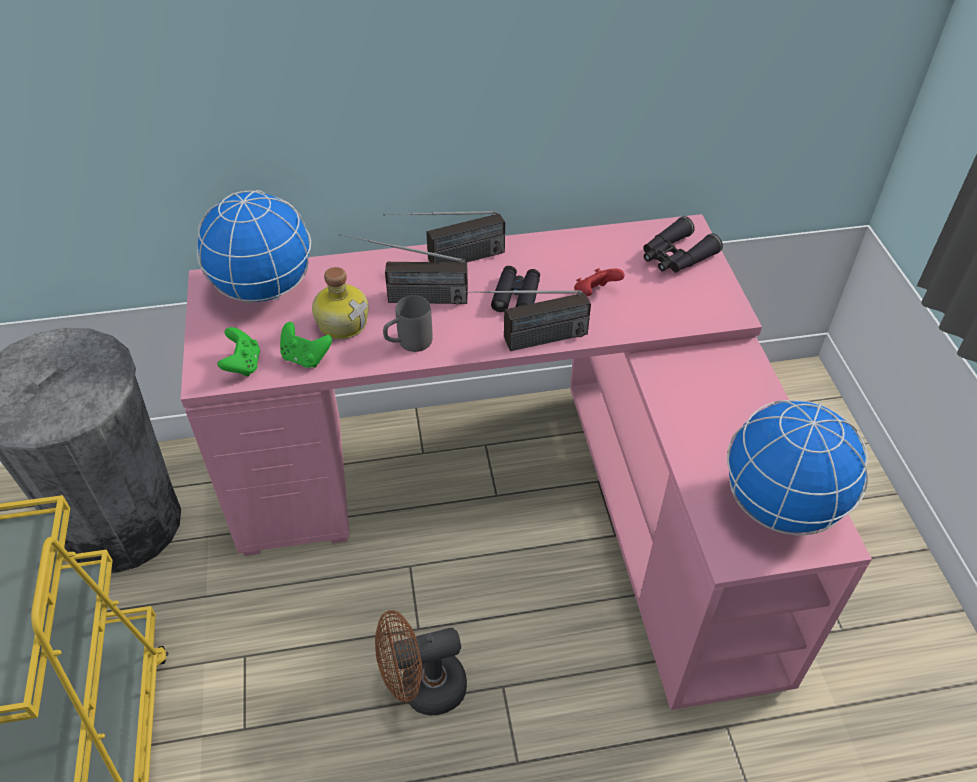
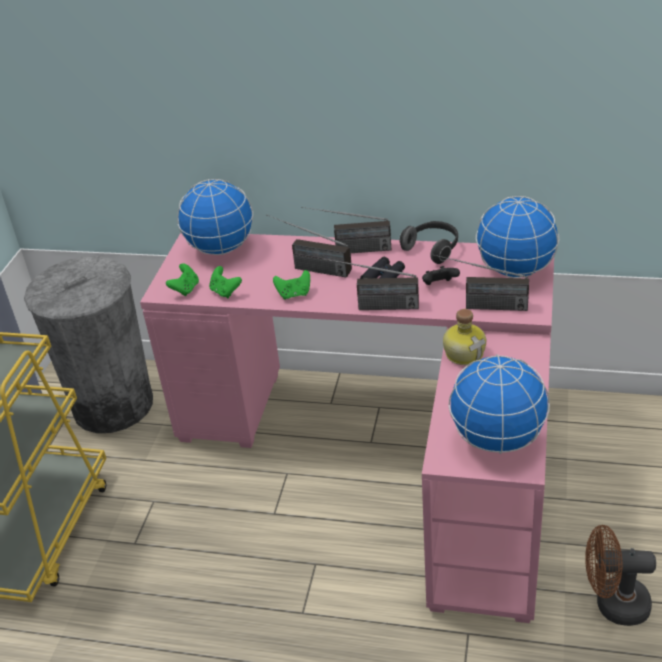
camera: 25 degrees right, 10 degrees down
(342, 322) = (259, 275): bottle -> bottle (464, 353)
(408, 343) = (294, 294): grey mug -> green game controller
(423, 689) = (260, 550): brown fan -> brown fan (613, 604)
(557, 242) = (432, 249): none -> headphones
(595, 294) = (439, 285): red game controller -> black game controller
(661, 315) = (479, 306): none -> radio
(675, 257) = (515, 271): black binoculars -> globe

